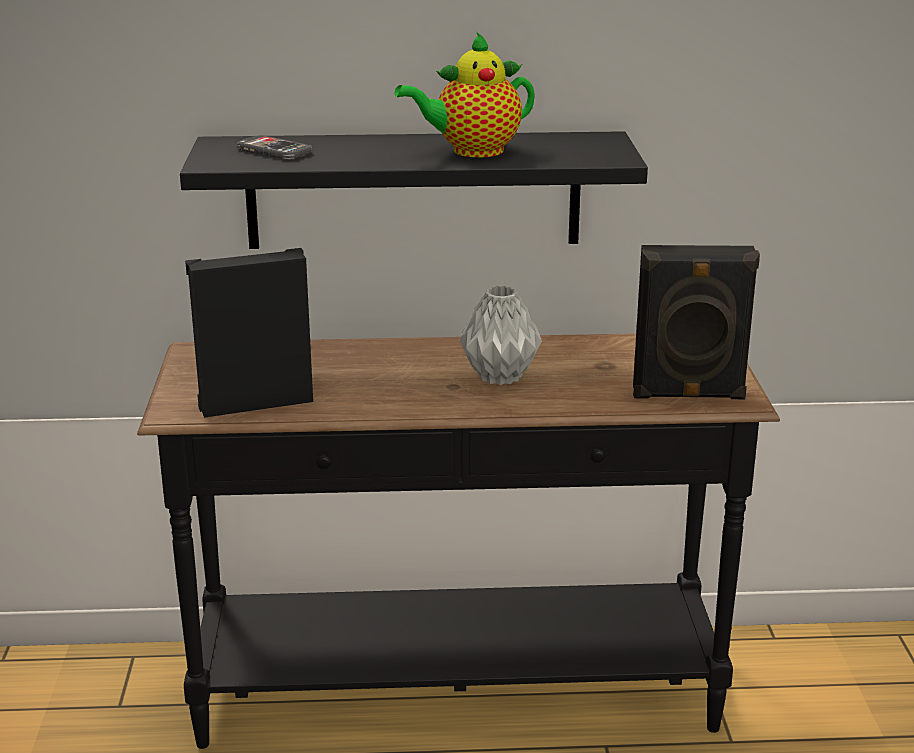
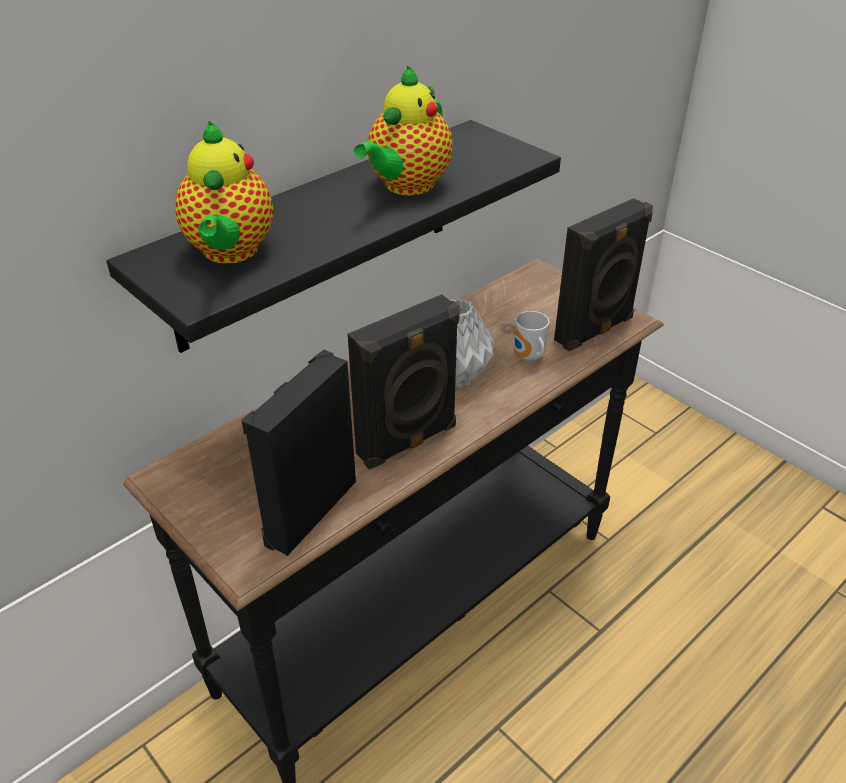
camera: 40 degrees left, 15 degrees up
(274, 151) = (230, 252): phone -> teapot
(391, 398) = (408, 442): none -> black speaker
(586, 389) = (528, 358): none -> mug

